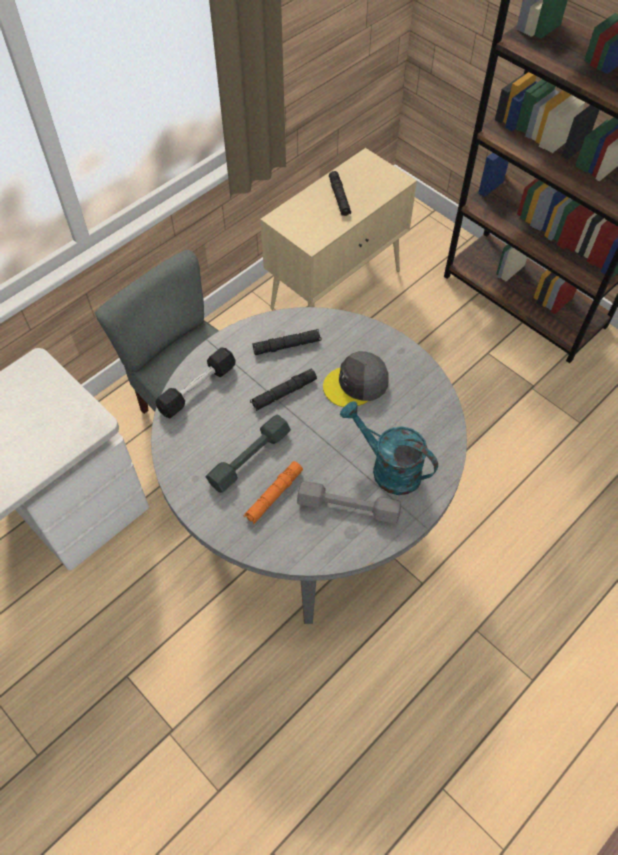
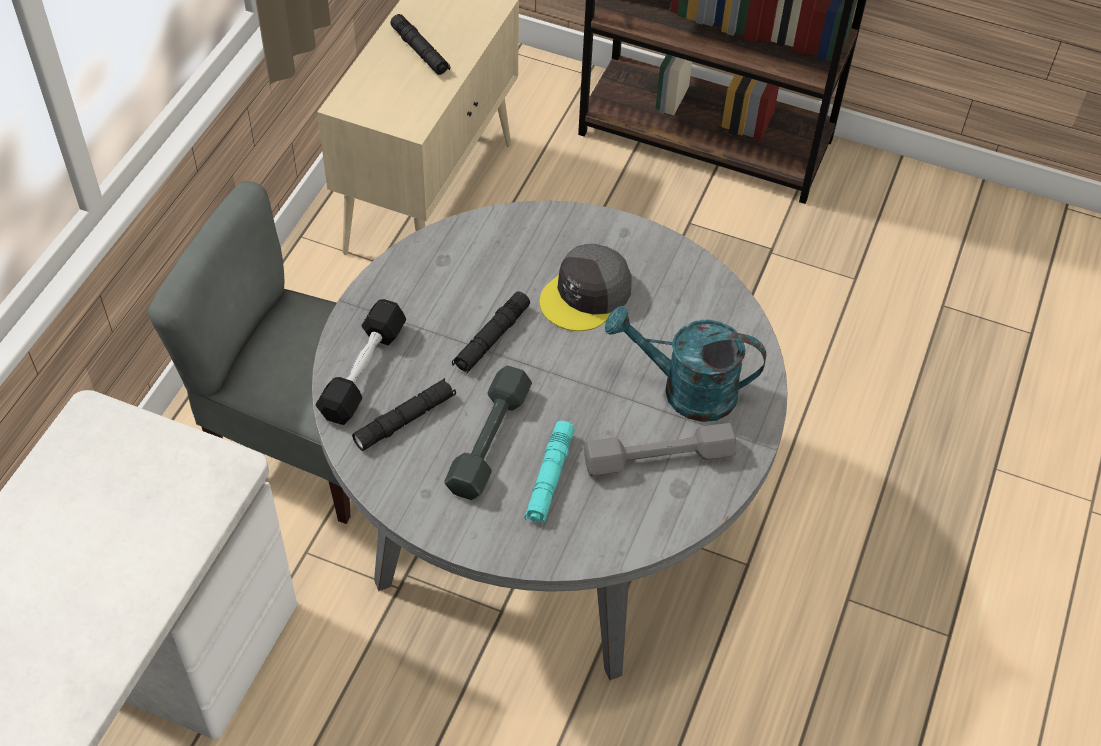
camera: 25 degrees left, 5 degrees down
(273, 495) = (549, 478): orange flashlight -> turquoise flashlight
(287, 346) = (462, 273): black flashlight -> black flashlight (405, 420)

